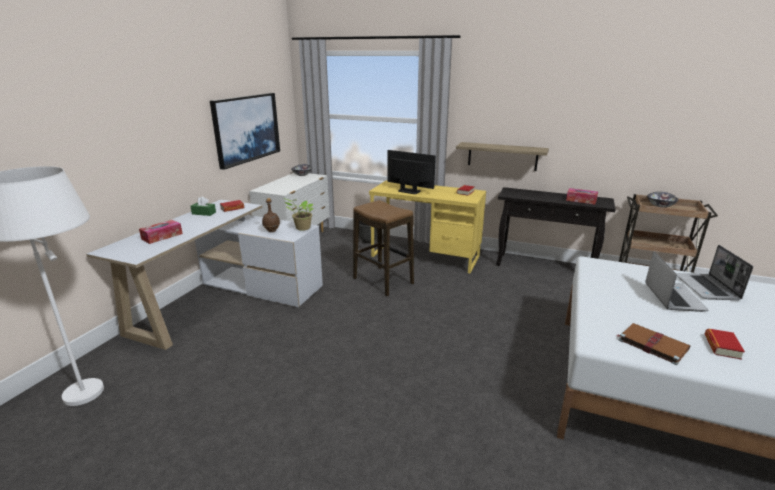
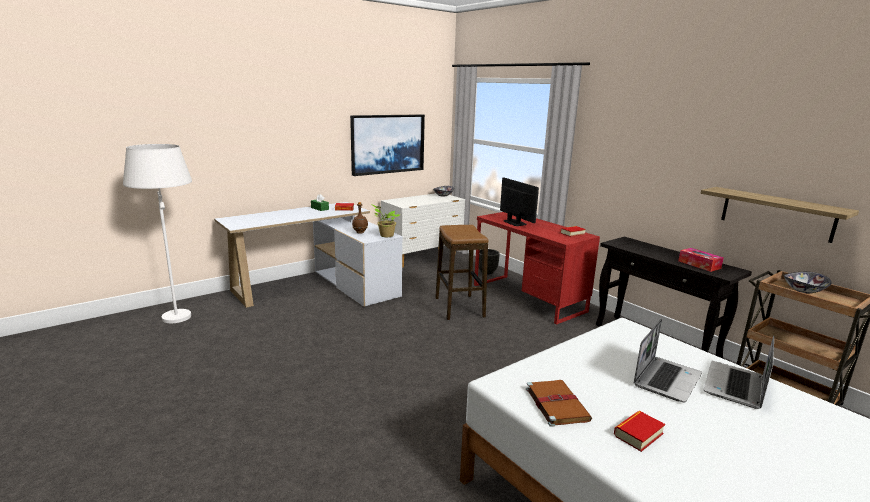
camera: 30 degrees right, 5 degrees down
(162, 236) = (270, 217): tissue box -> none
(425, 256) = (528, 298): yellow desk -> red desk
(502, 156) = (627, 200): shelf -> shelf (776, 214)

